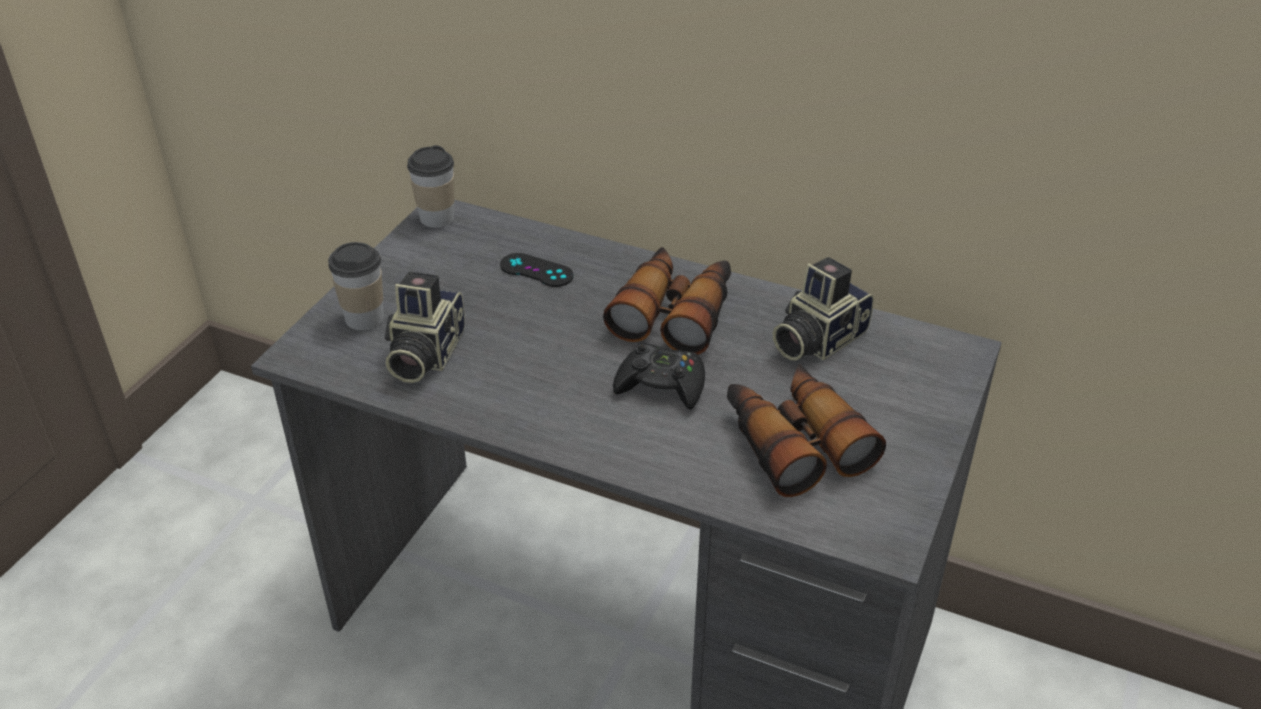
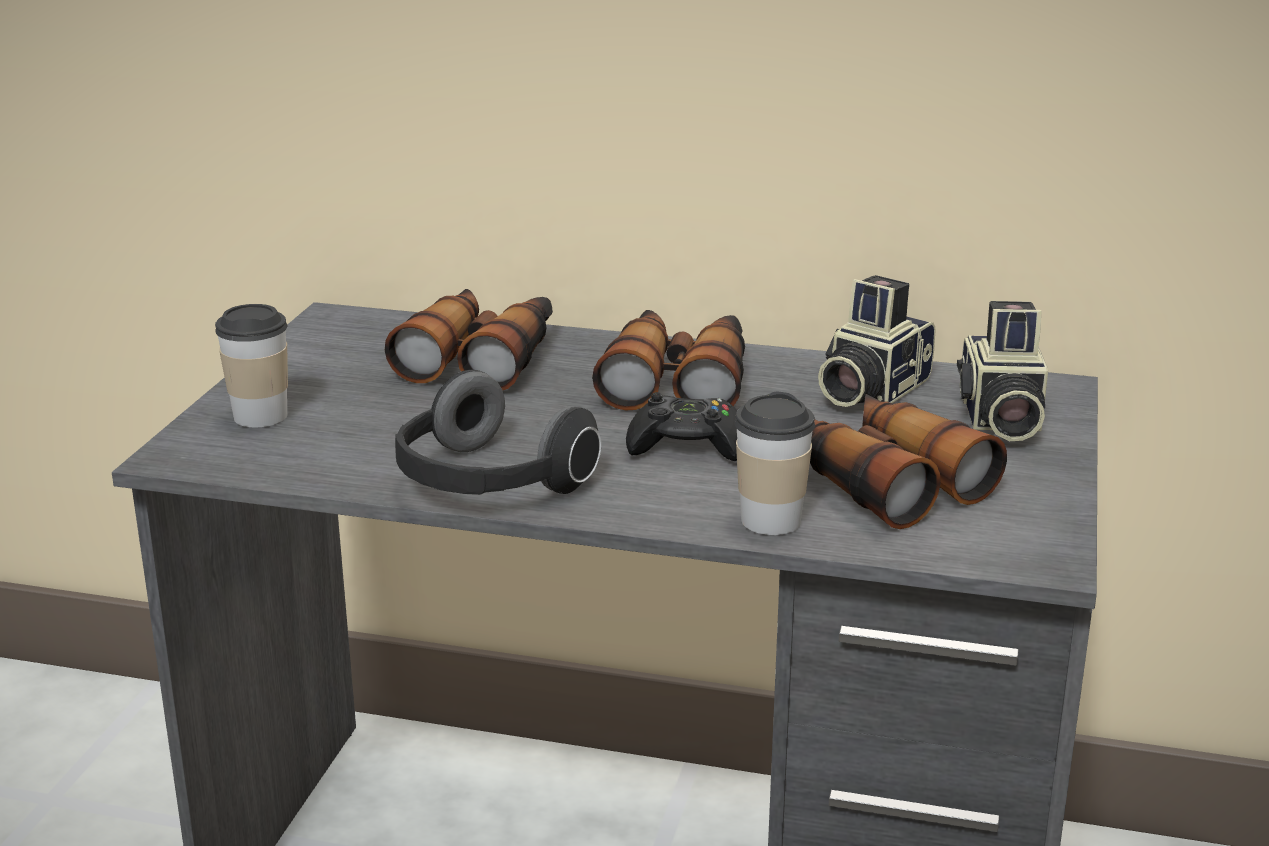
camera: 10 degrees left, 15 degrees down
(423, 354) = (354, 442): camera -> camera (998, 419)
(437, 218) = (329, 322): cup -> cup (770, 521)
(505, 410) = (487, 484): none -> headphones
(536, 270) = (481, 358): black game controller -> binoculars

